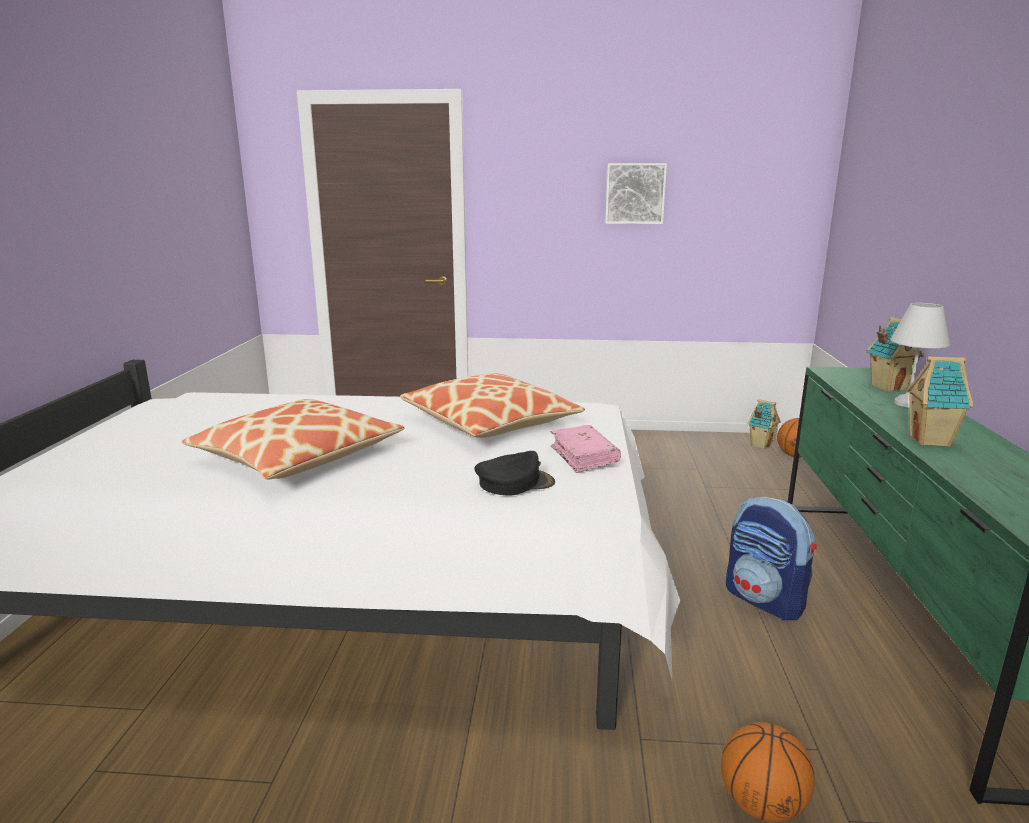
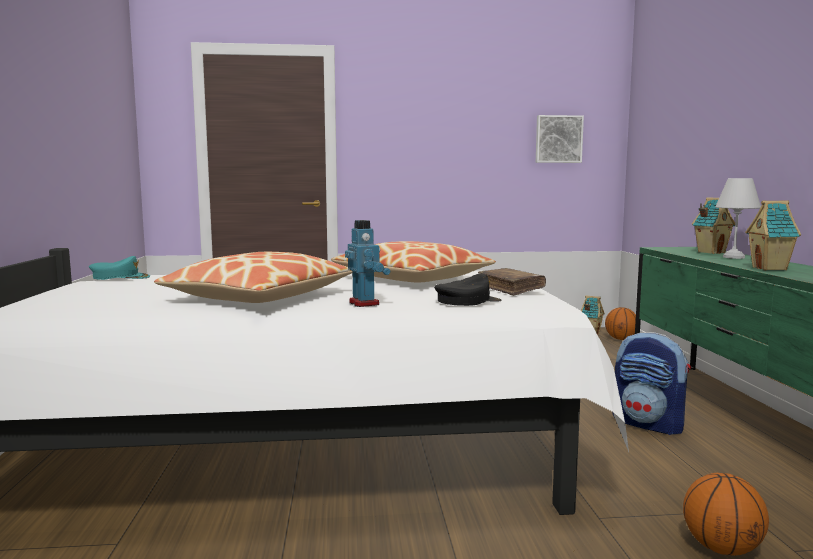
camera: 10 degrees left, 10 degrees down
(187, 401) = (120, 277): none -> turquoise cap
(397, 480) = (365, 303): none -> toy robot
(584, 457) = (510, 289): pink book -> brown book
(635, 193) = (476, 131): picture -> picture (558, 139)

